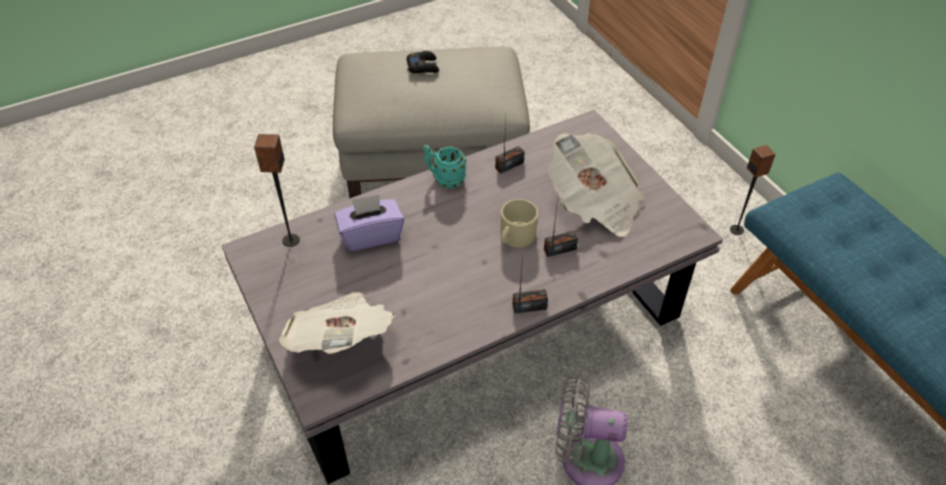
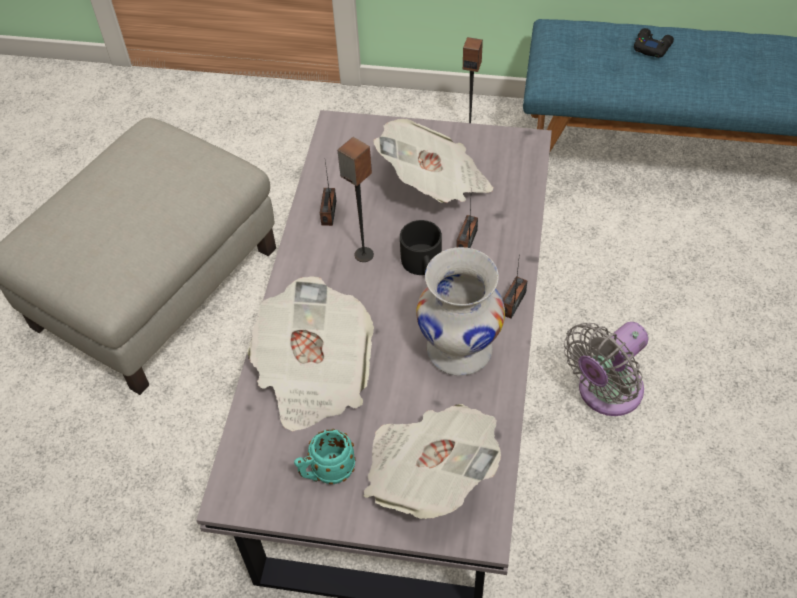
camera: 50 degrees left, 5 degrees up
(290, 240) = (253, 449): speaker -> speaker (363, 255)
(371, 235) = (313, 374): purple tissue box -> newspaper
(423, 66) = (103, 197): black game controller -> black game controller (652, 47)
(444, 179) = (297, 272): turquoise mug -> turquoise mug (327, 472)
(460, 298) = (458, 348): none -> white vase
(515, 237) = (422, 263): beige mug -> black mug

